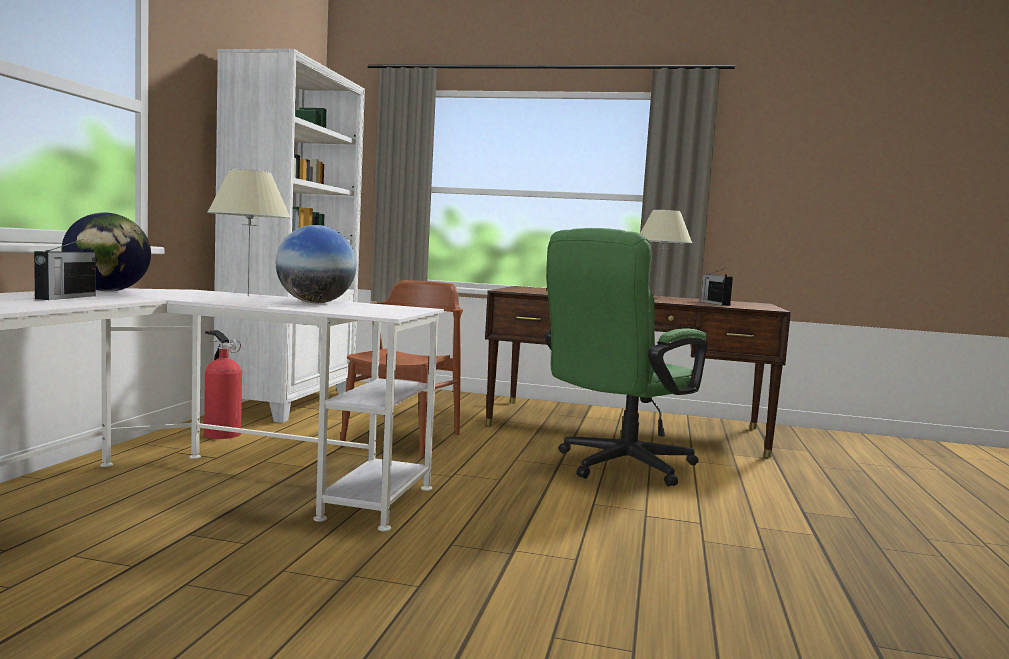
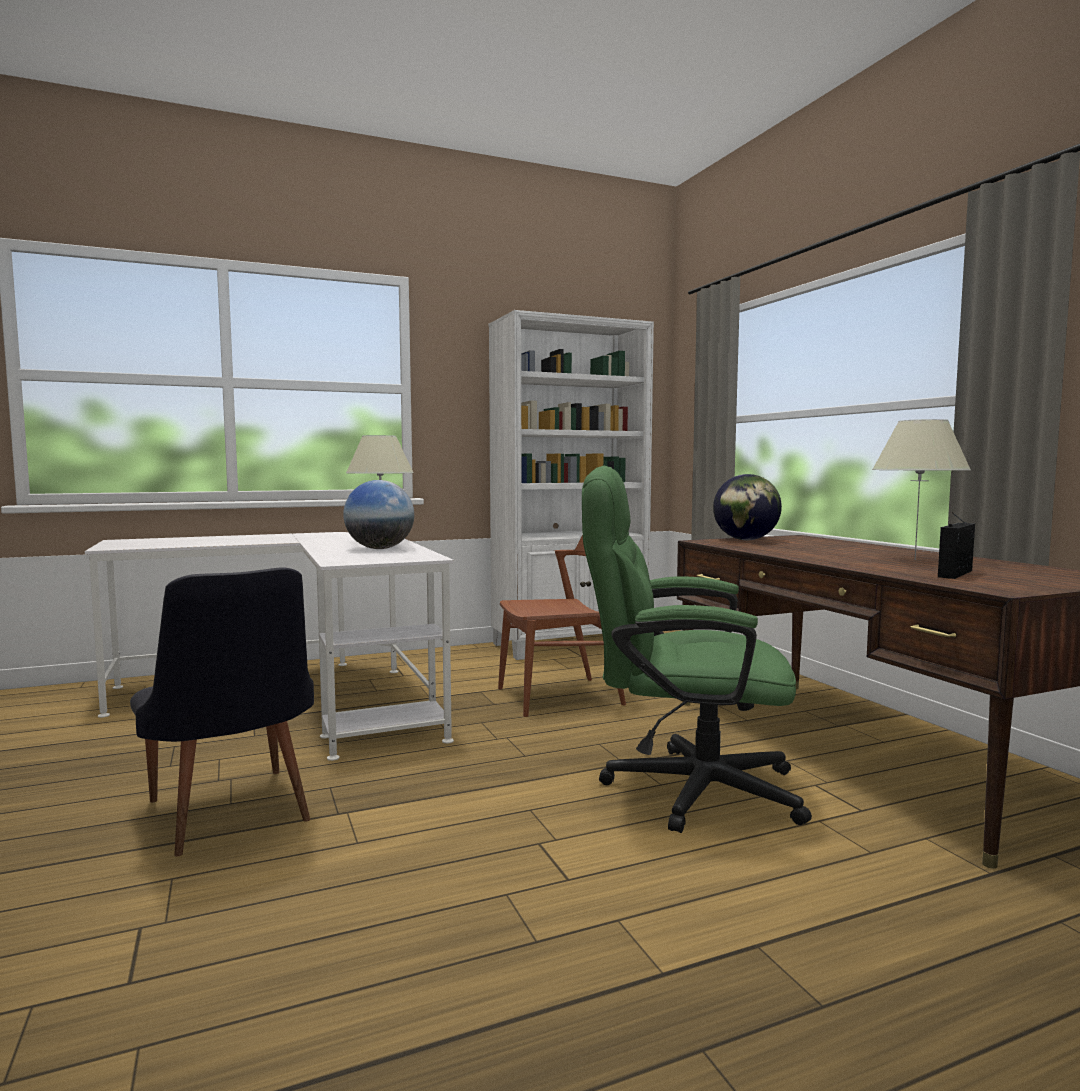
camera: 55 degrees right, 0 degrees up
(65, 297) = (253, 539): radio -> none
(107, 291) = (316, 534): globe -> globe (745, 540)
(221, 433) = (456, 659): fire extinguisher -> none
(455, 592) = (231, 818): none -> black chair

